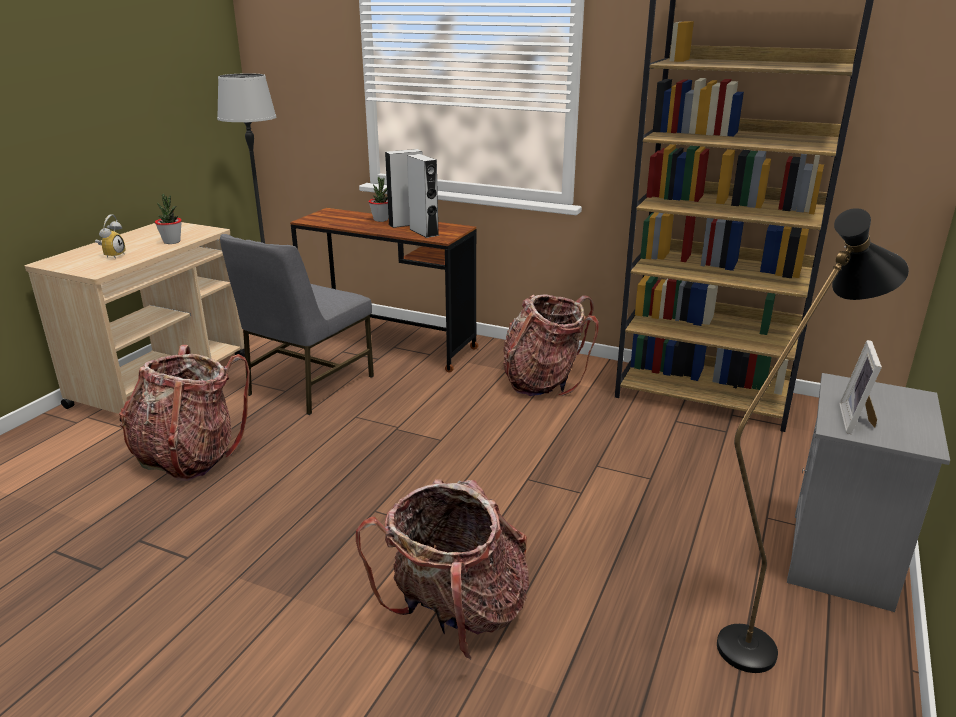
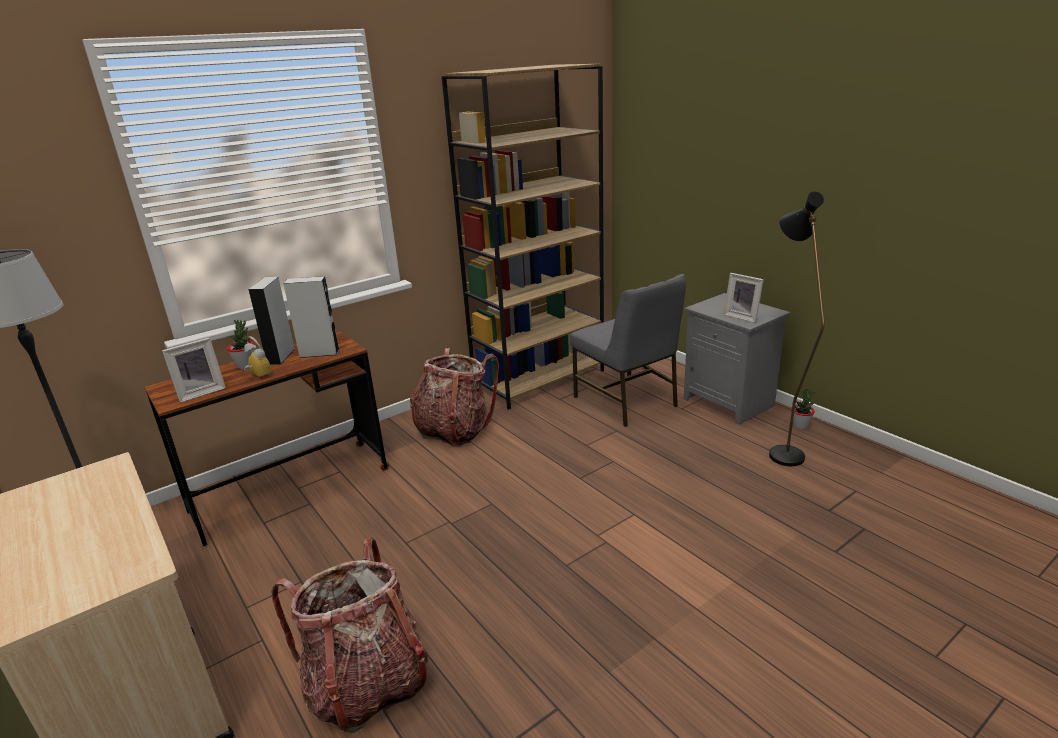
camera: 60 degrees left, 0 degrees up
(112, 255) = (88, 553): alarm clock -> alarm clock (257, 376)
(172, 242) = (109, 498): potted plant -> potted plant (800, 425)
(308, 385) = (309, 562): grey chair -> grey chair (626, 401)
(328, 221) = (200, 392): none -> picture frame
(455, 614) = (714, 554): backpack -> none

